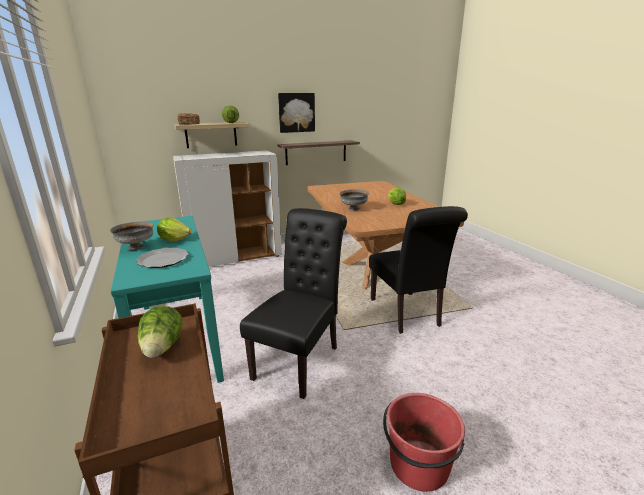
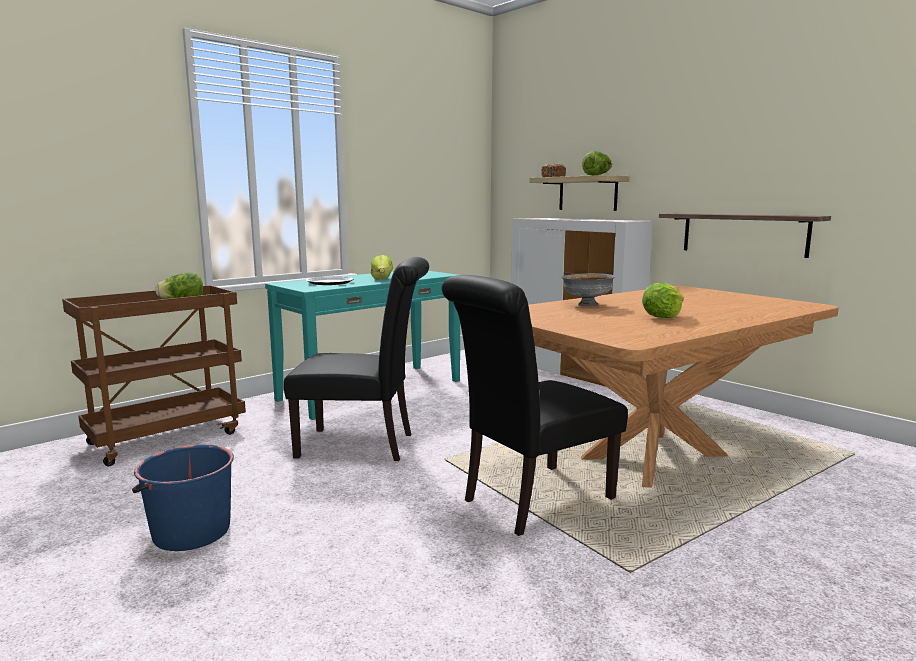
camera: 70 degrees right, 10 degrees down
(136, 247) = (354, 276): grey bowl -> none
(296, 112) = (713, 160): picture -> none
(418, 465) = (190, 532): red bucket -> blue bucket

